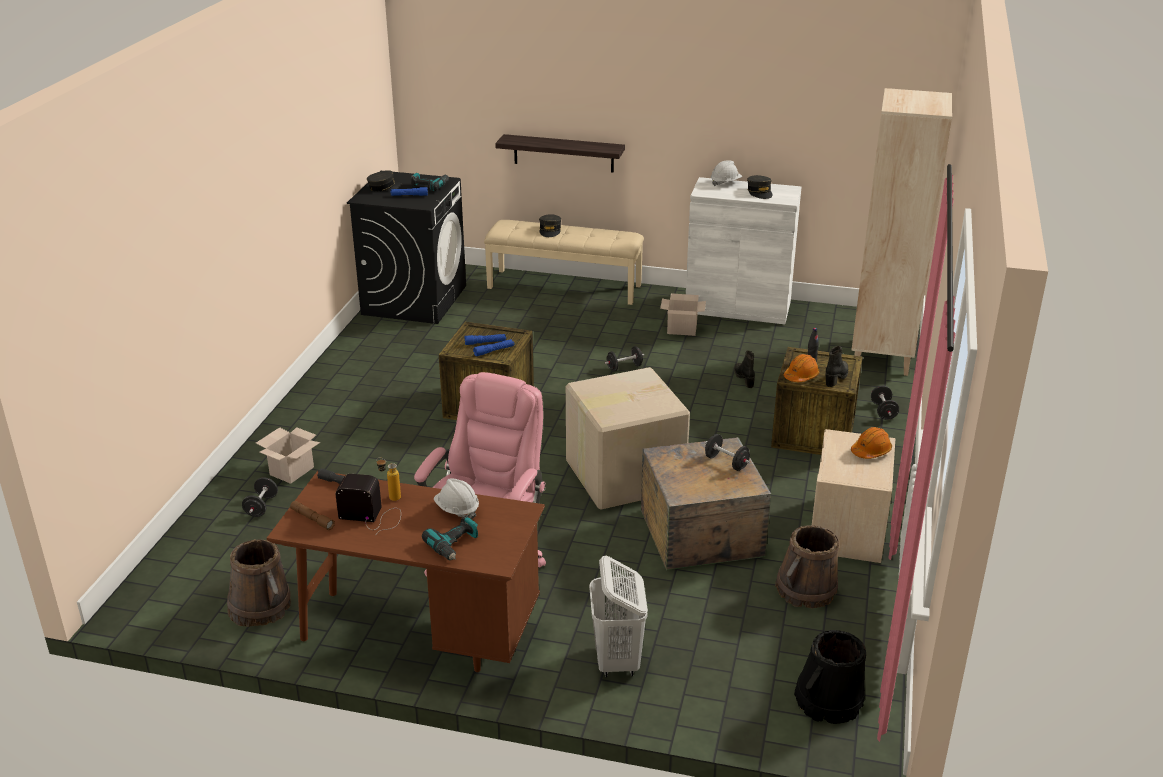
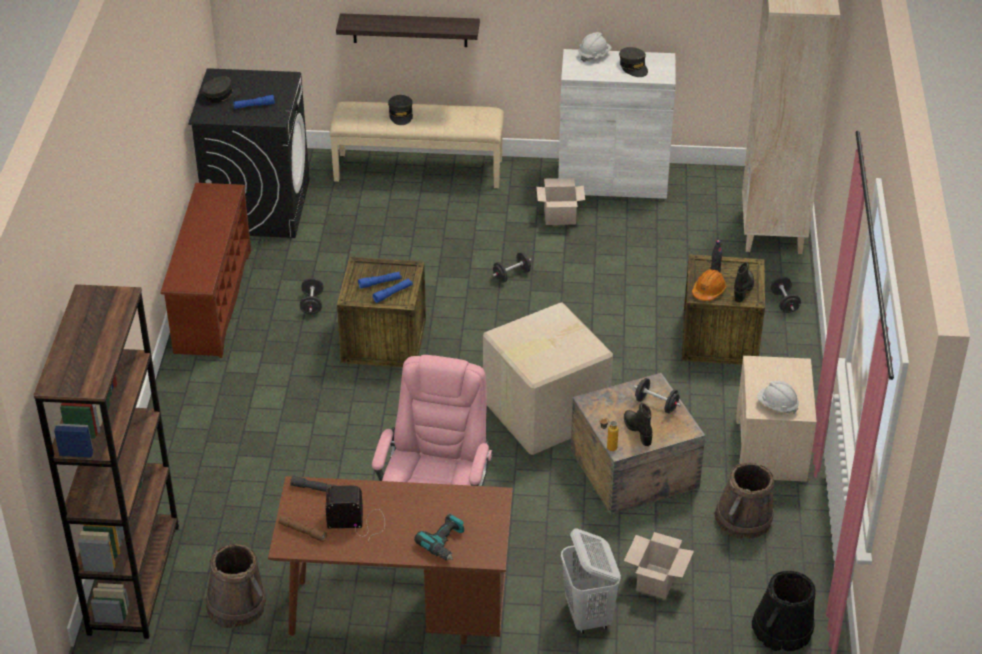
camera: 10 degrees left, 10 degrees up
(172, 572) = (134, 579): none -> brown bookcase
(261, 506) = (193, 493): black dumbbell -> black dumbbell (312, 304)
(292, 470) = (207, 446): cardboard box -> cardboard box (656, 580)
(345, 361) = (211, 300): none -> brown shoe rack
(390, 497) = (366, 498): bottle -> bottle (607, 448)
(430, 185) = (271, 88): power drill -> none
(457, 509) = (434, 504): white hard hat -> white hard hat (777, 405)
(744, 378) = (638, 276): black boot -> black boot (638, 431)
(871, 451) = (790, 377): orange hard hat -> none

